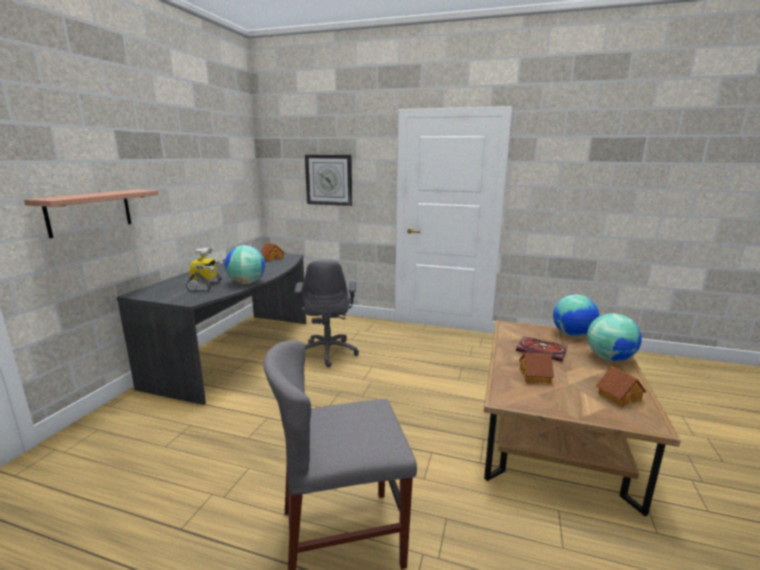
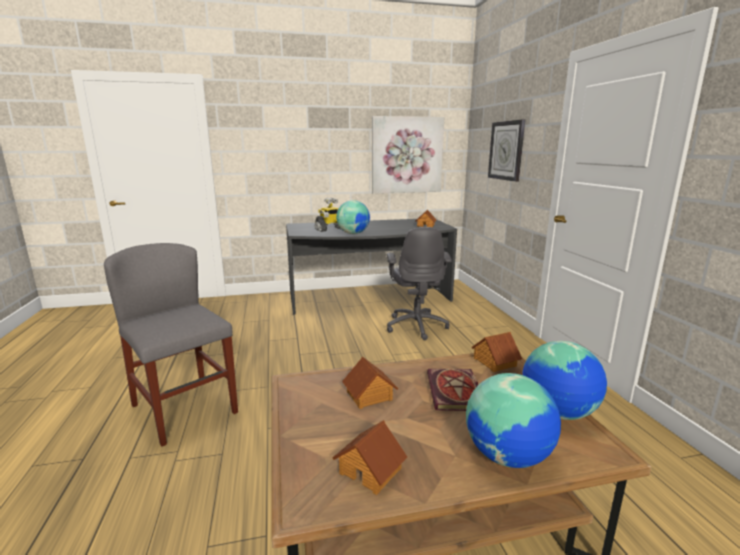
camera: 60 degrees right, 0 degrees up
(90, 212) = (279, 163): shelf -> none
(219, 187) = (407, 155): none -> picture
(328, 352) = (416, 326): grey office chair -> grey office chair turned 60 degrees counterclockwise
(511, 329) = (494, 362): none -> toy house

